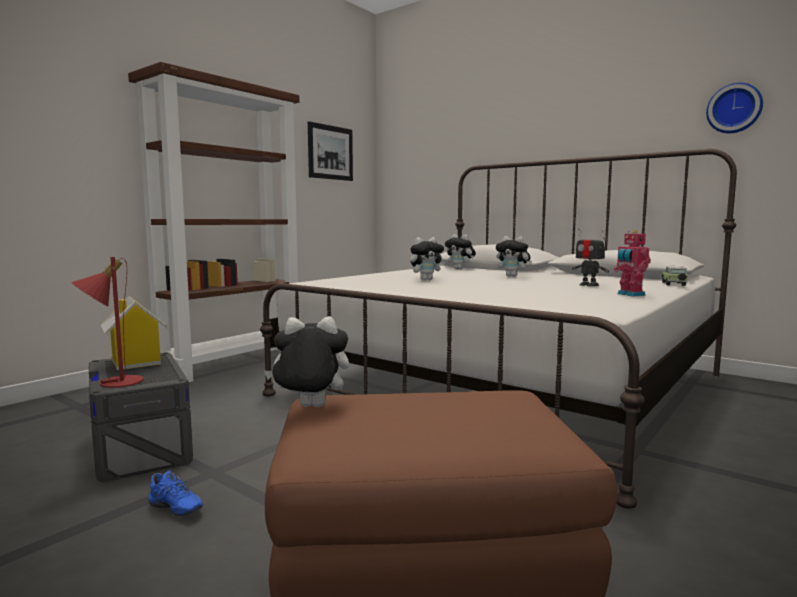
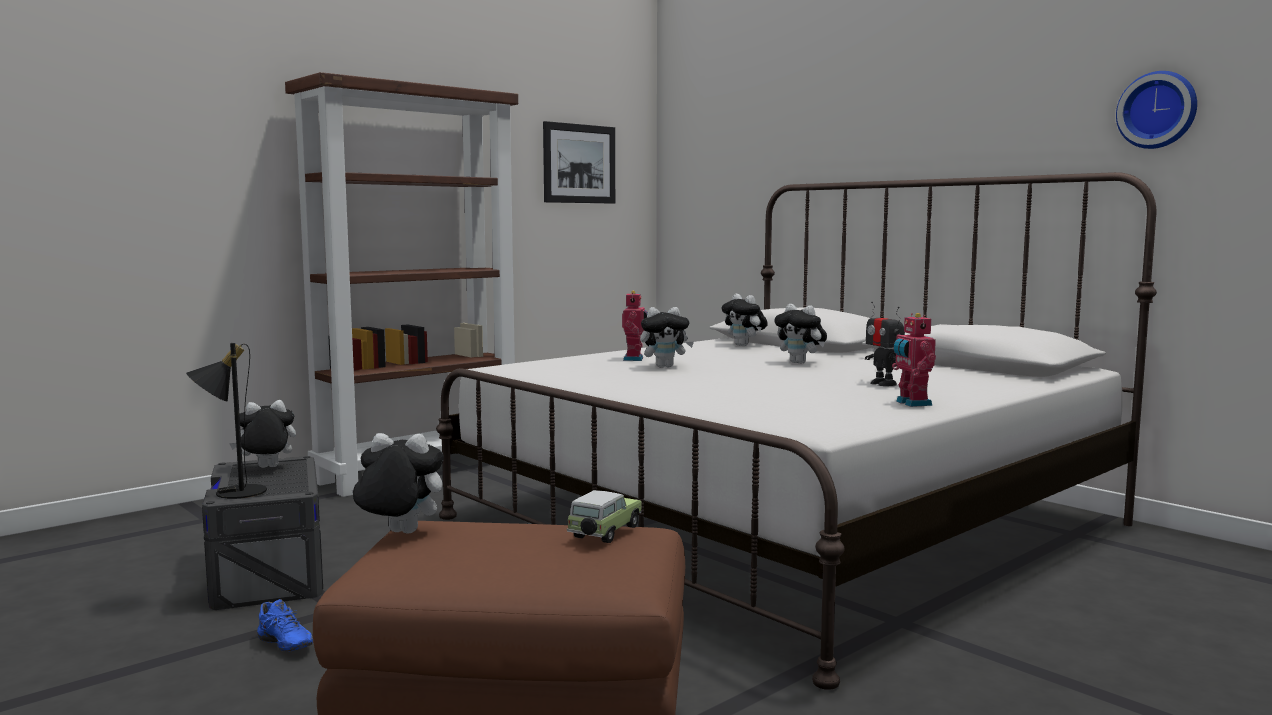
camera: 10 degrees right, 0 degrees up
(113, 382) = (231, 492): red table lamp -> black table lamp
(135, 362) = (266, 468): toy house -> plush toy
(399, 276) = (635, 359): none -> toy robot
(673, 284) = (1017, 385): toy car -> toy car (604, 533)

